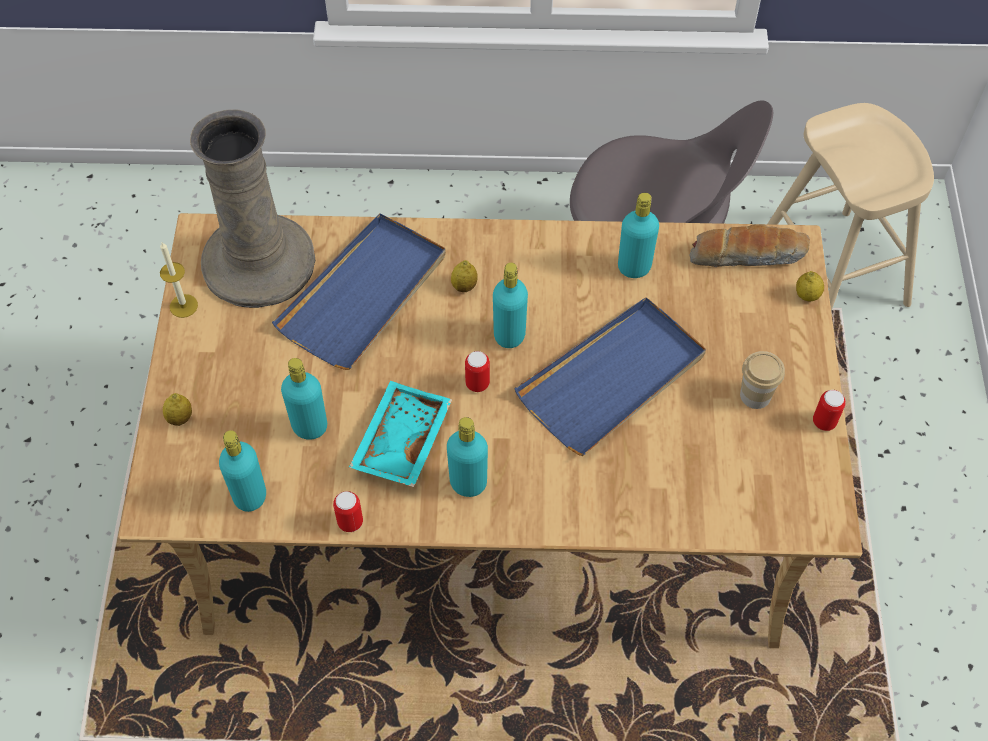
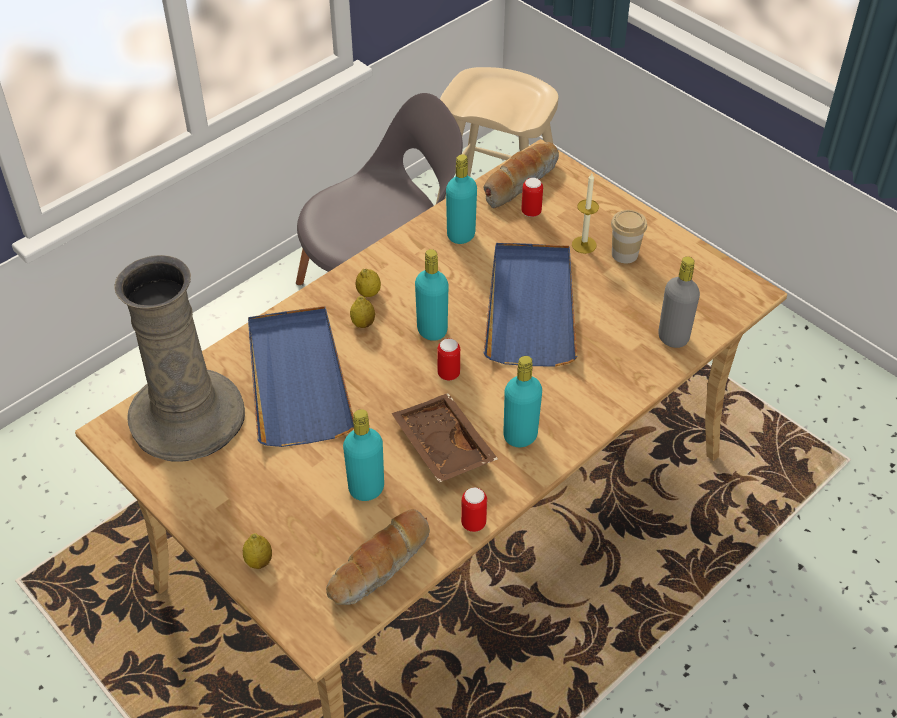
camera: 45 degrees left, 10 degrees down
(183, 306) = (162, 487): candle -> candle (584, 245)
(250, 496) = (381, 567): turquoise bottle -> bread
(400, 440) = (441, 447): turquoise tray -> brown tray
(699, 507) = (673, 338): none -> grey bottle
(807, 295) = (583, 180): lemon -> lemon (368, 293)
(824, 422) = (679, 240): can -> can (531, 212)

